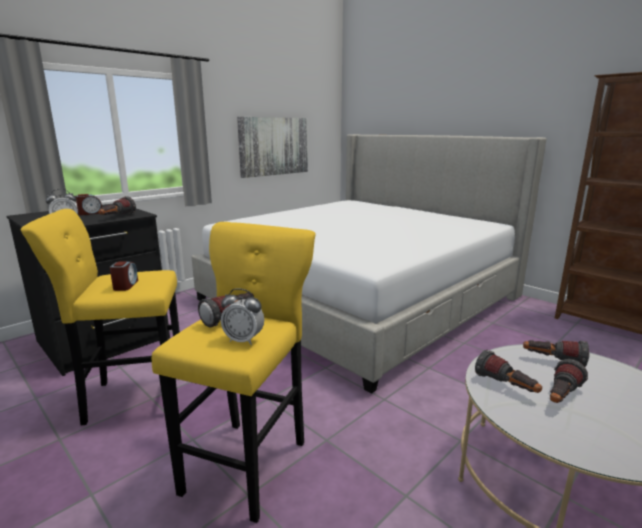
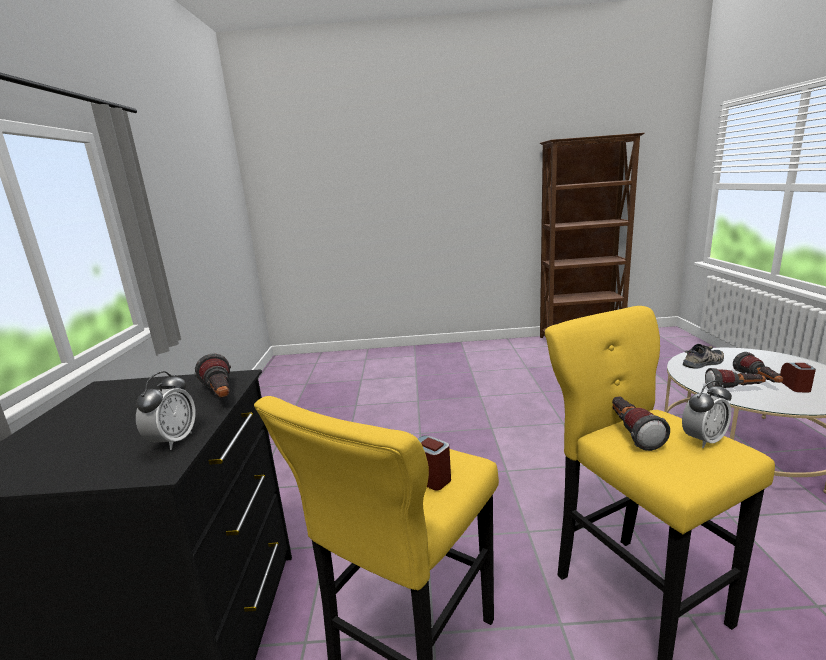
camera: 45 degrees left, 0 degrees up
(90, 213) = (129, 411): alarm clock -> alarm clock (795, 386)
(274, 146) = (206, 239): picture -> none
(360, 298) = (401, 395): bed -> none
(553, 361) = (704, 363): flashlight -> shoe

